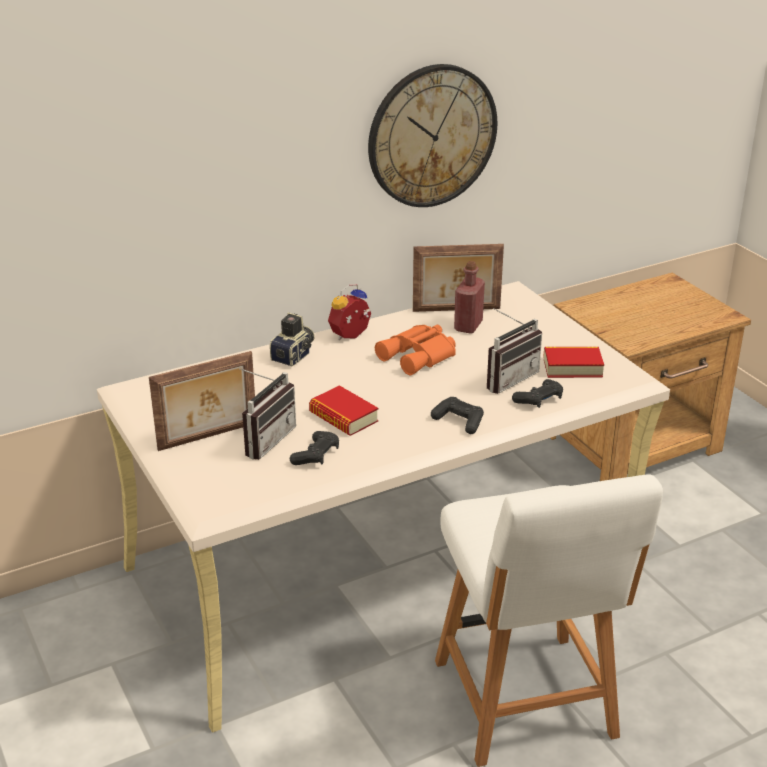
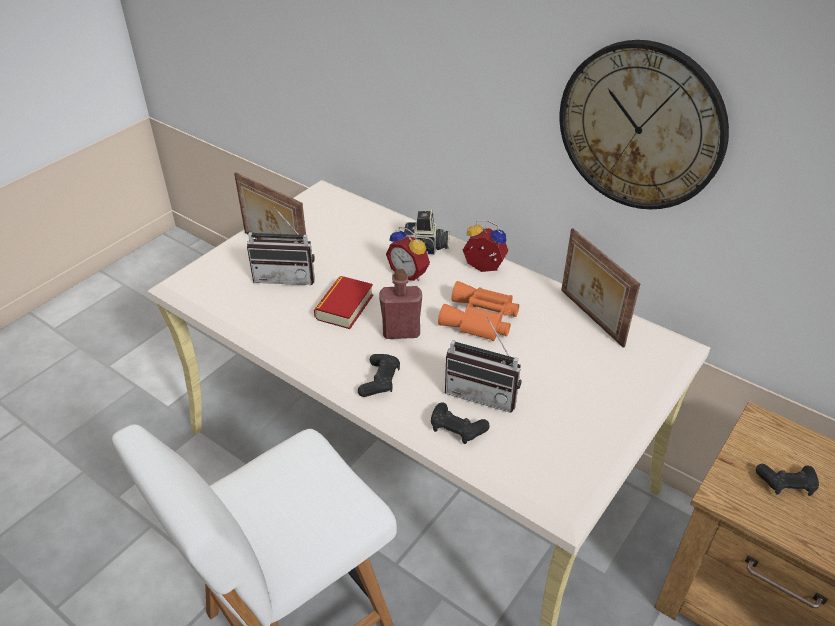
camera: 65 degrees right, 10 degrees up
(316, 455) = (277, 311): black game controller -> black game controller (786, 483)
(325, 372) = (410, 273): none -> alarm clock
(468, 326) = (566, 335): red bottle -> red bottle (401, 332)
(572, 367) = (544, 439): book -> none

